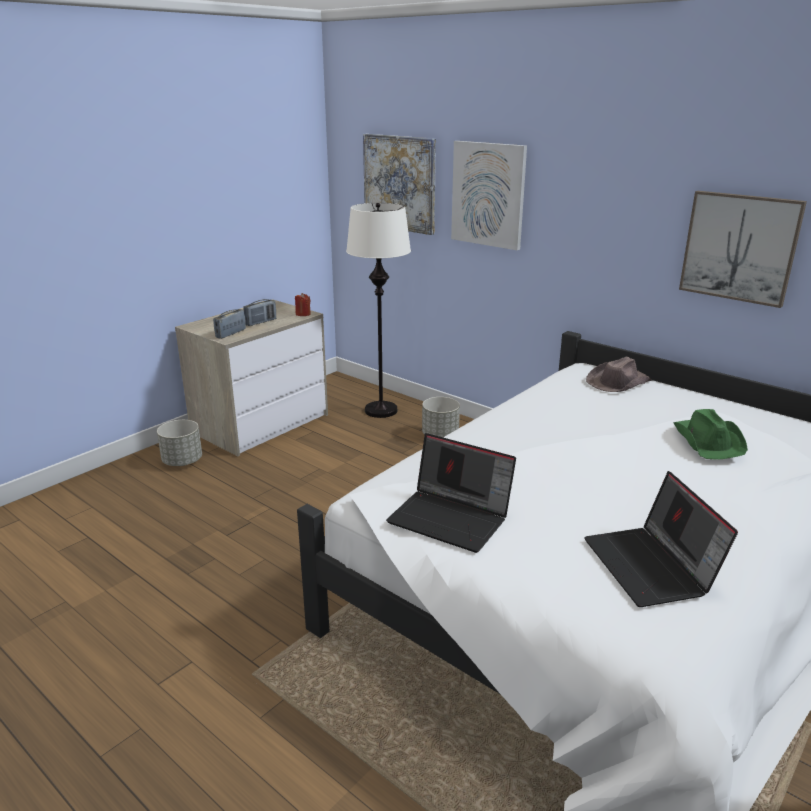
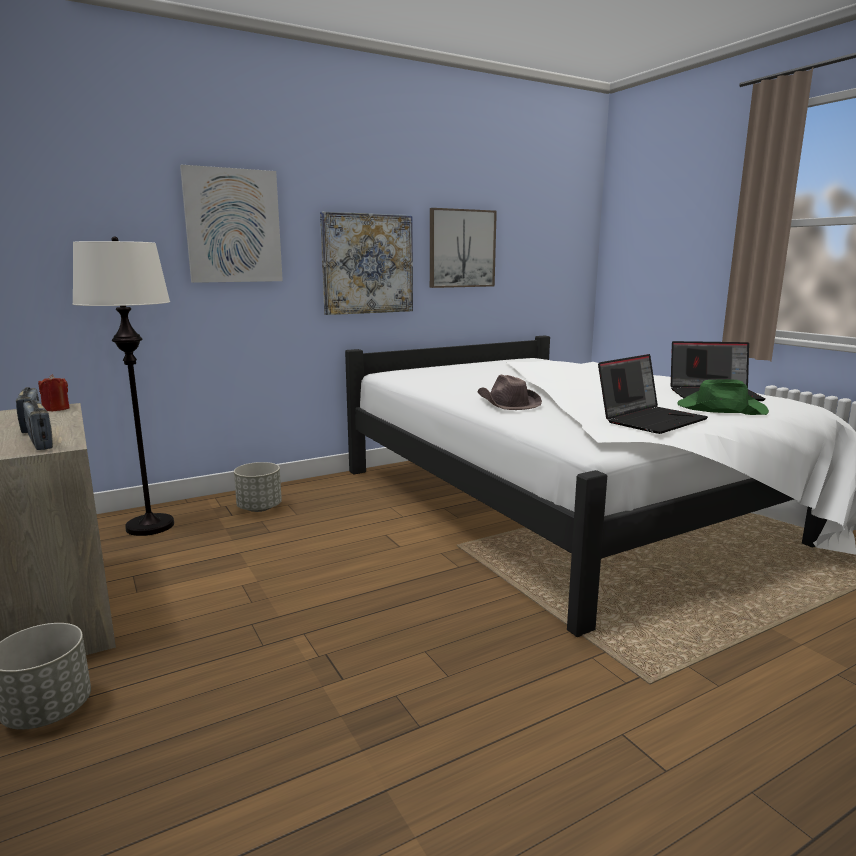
camera: 70 degrees left, 10 degrees down
(400, 183) = (87, 221): picture -> picture (367, 264)
(618, 382) = (428, 370): brown hat -> brown hat (507, 403)
(708, 440) = (550, 367): green hat -> green hat (720, 408)

